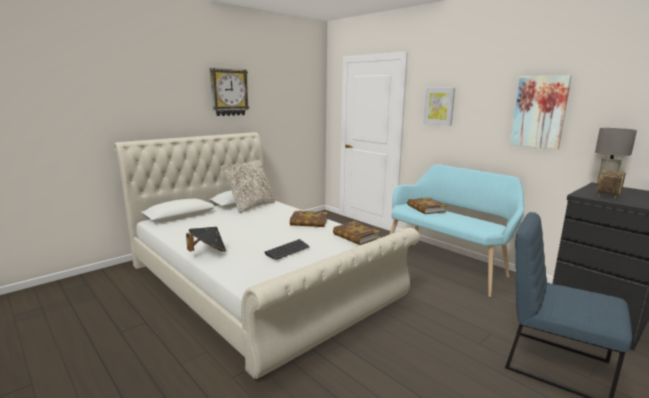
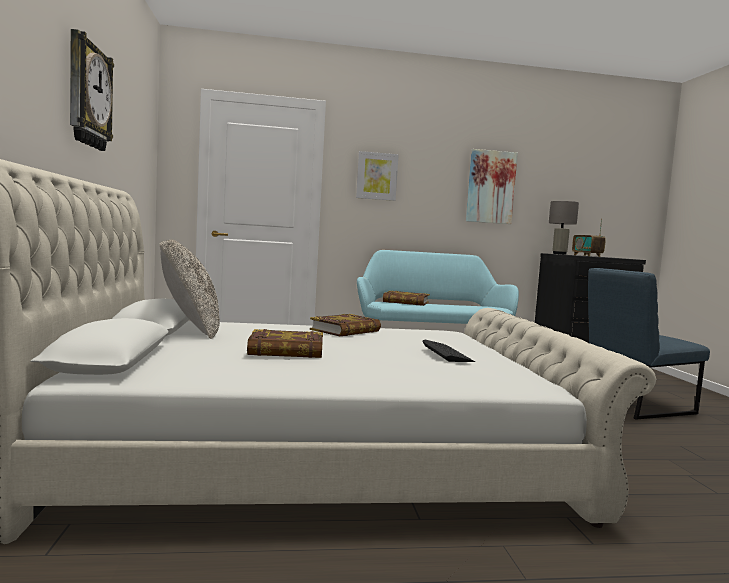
camera: 55 degrees left, 10 degrees down
(208, 252) = (381, 380): black hat -> none
(355, 236) = (435, 332): book -> book (286, 351)

